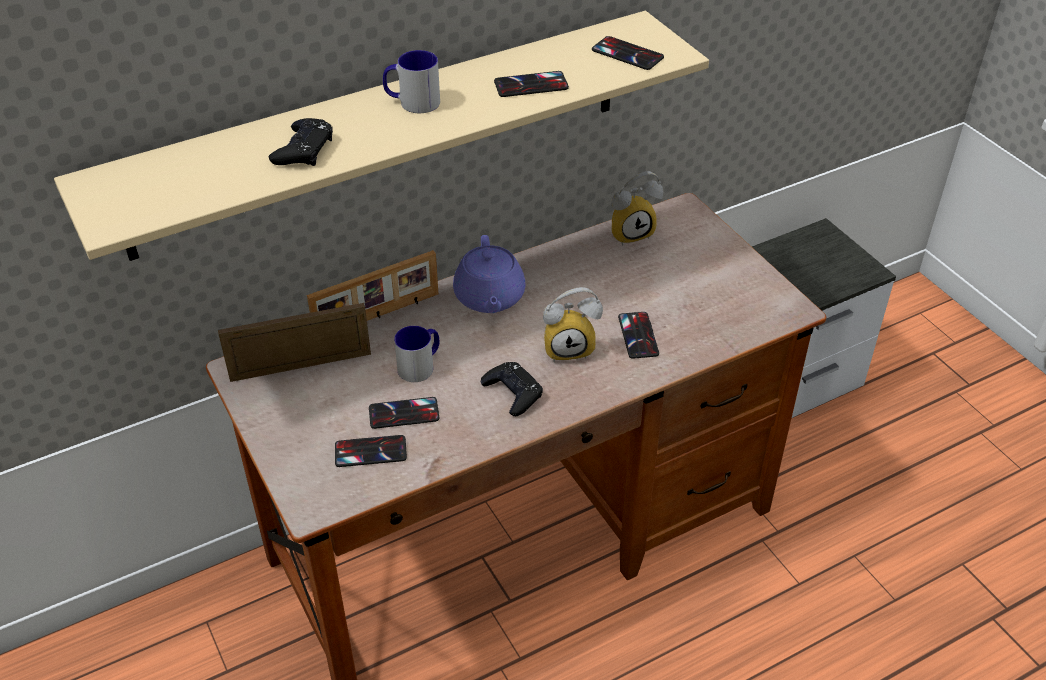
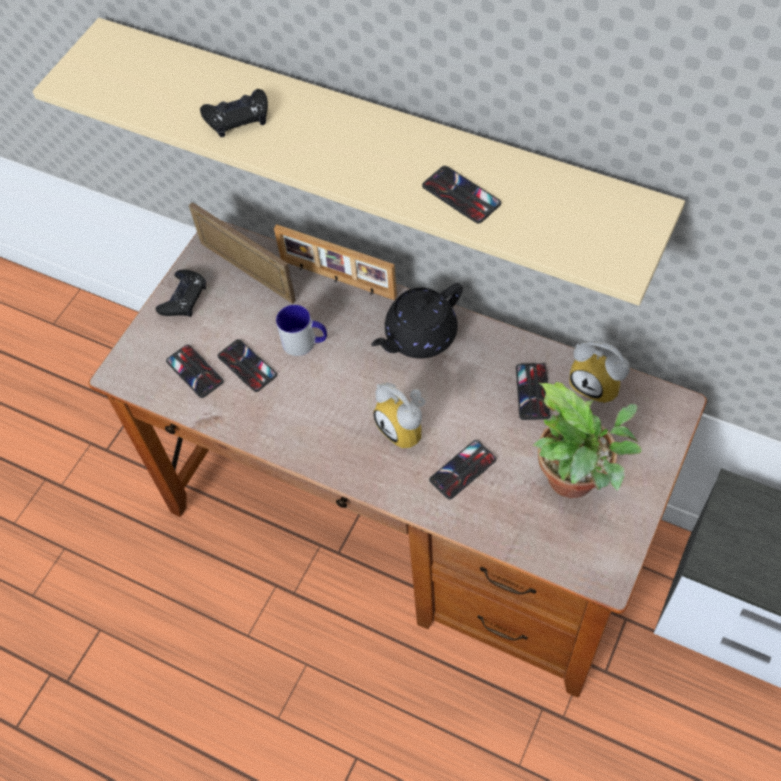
camera: 60 degrees right, 15 degrees up
(412, 102) = (361, 137): mug -> none
(489, 298) = (419, 336): purple teapot -> black teapot
(512, 393) = (322, 421): black game controller -> black game controller (183, 298)
(627, 54) = (584, 232): phone -> phone (532, 392)
(703, 284) = (577, 481): none -> potted plant

